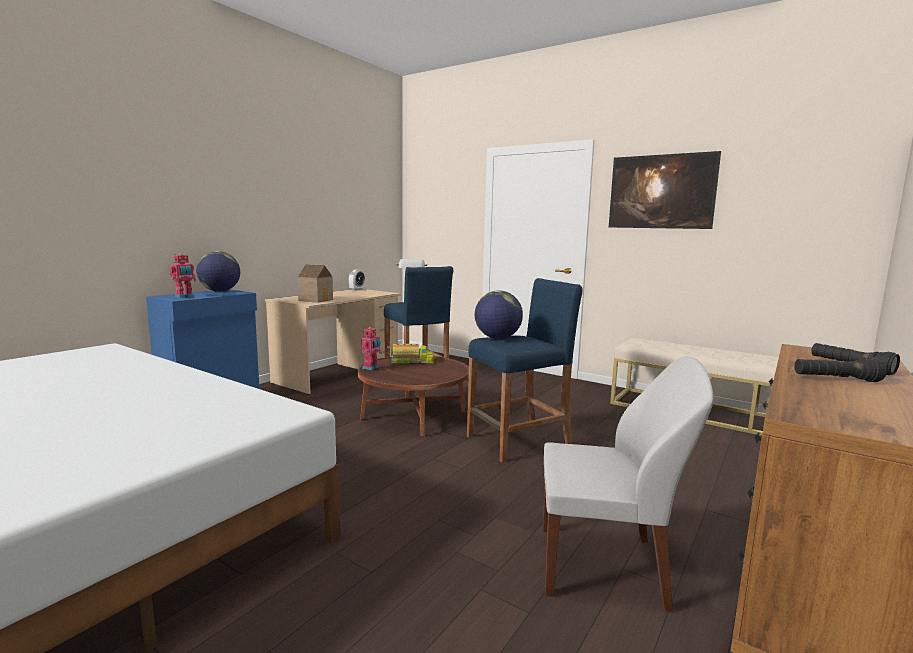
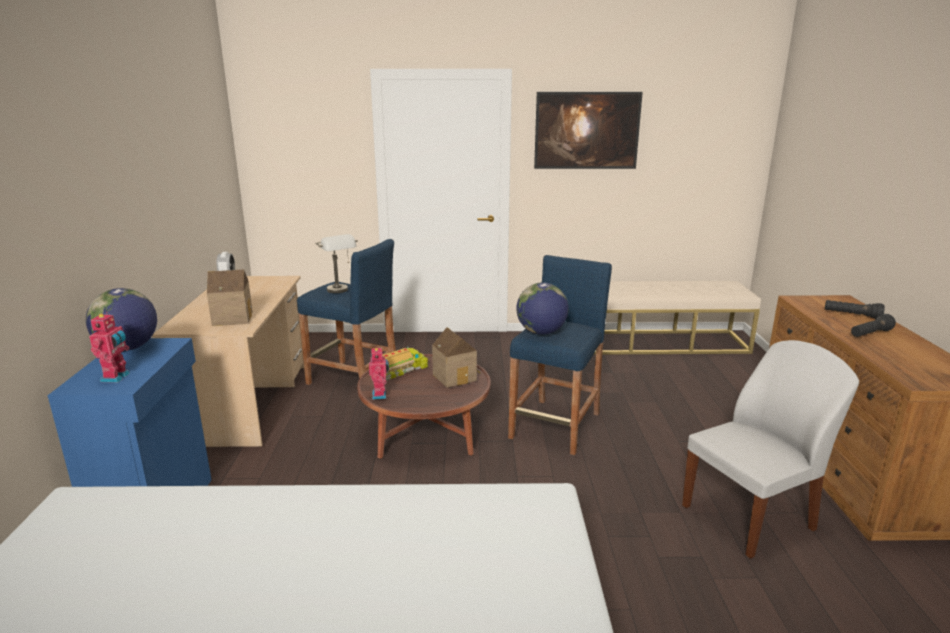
camera: 35 degrees left, 10 degrees up
(439, 371) = (456, 377): none -> toy house

